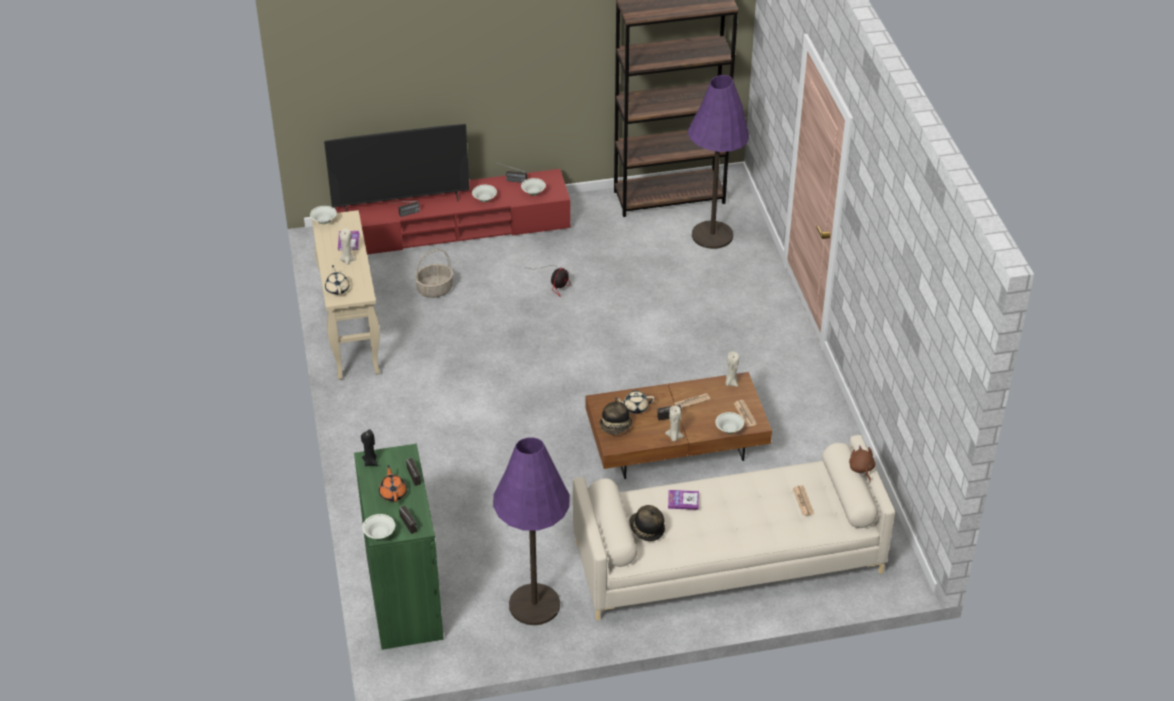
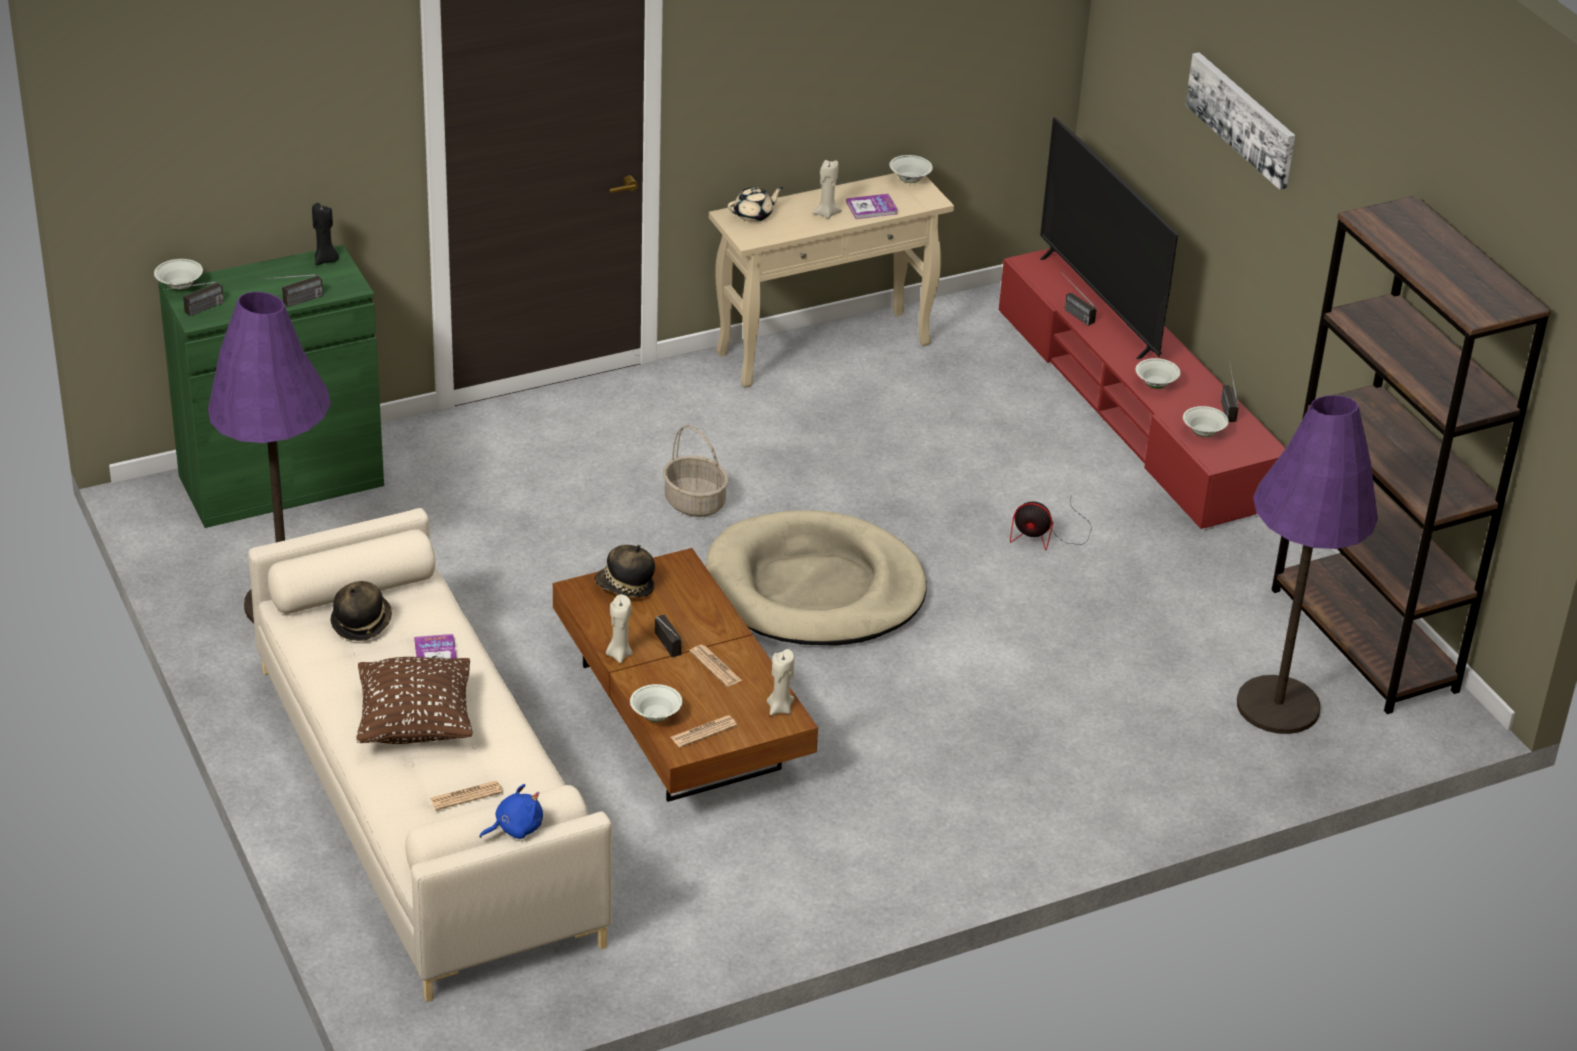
camera: 75 degrees right, 5 degrees down
(393, 493) = (265, 287): orange teapot -> none
(435, 289) = (969, 411): basket -> basket (695, 503)
(456, 49) = (1242, 119): none -> picture
(579, 376) = (814, 588): none -> beige dog bed
(635, 407) = (679, 603): beige teapot -> none
(740, 516) = (415, 724): none -> brown pillow
(861, 469) = (515, 828): brown plush toy -> blue plush toy

